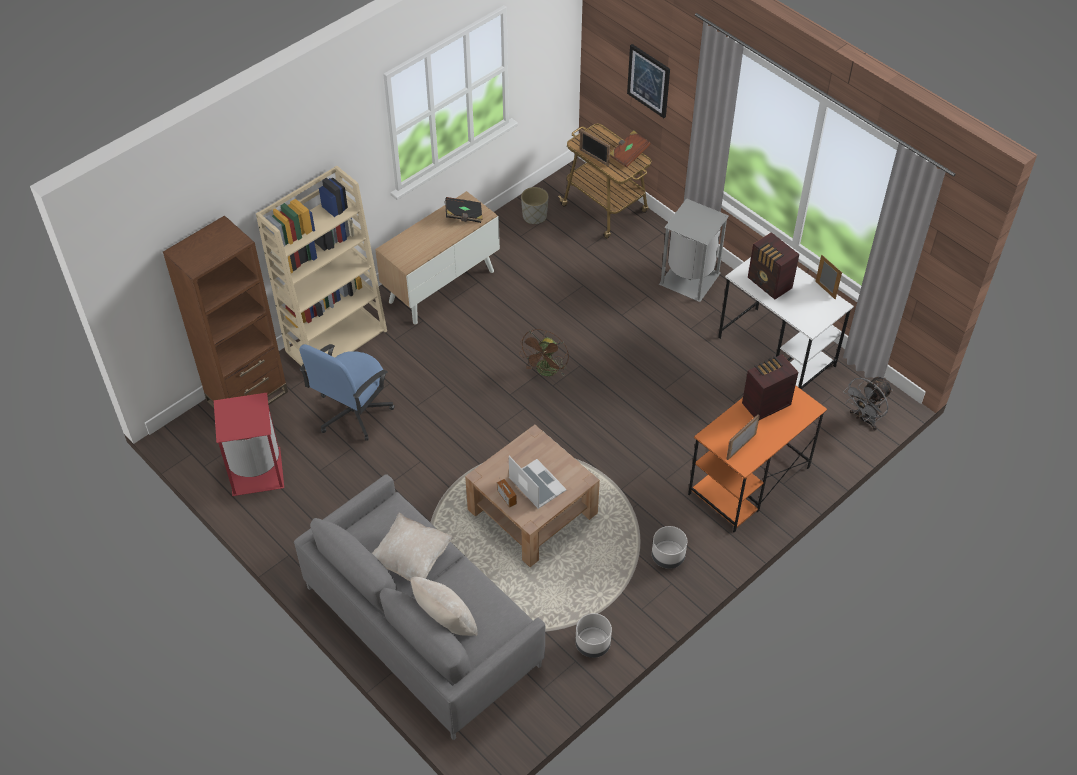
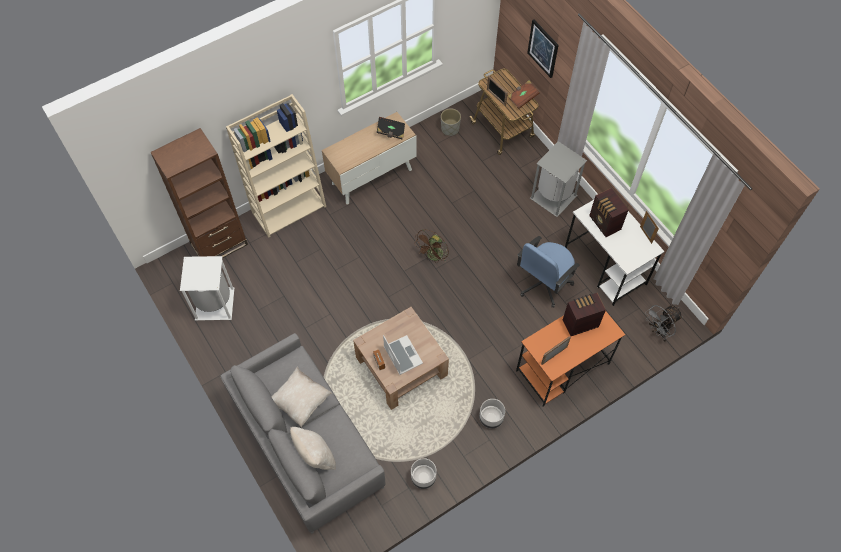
camera: 10 degrees right, 10 degrees up
(255, 472) = (214, 304): red trash can -> white trash can
(352, 412) = (290, 268): blue office chair -> blue office chair (543, 283)

